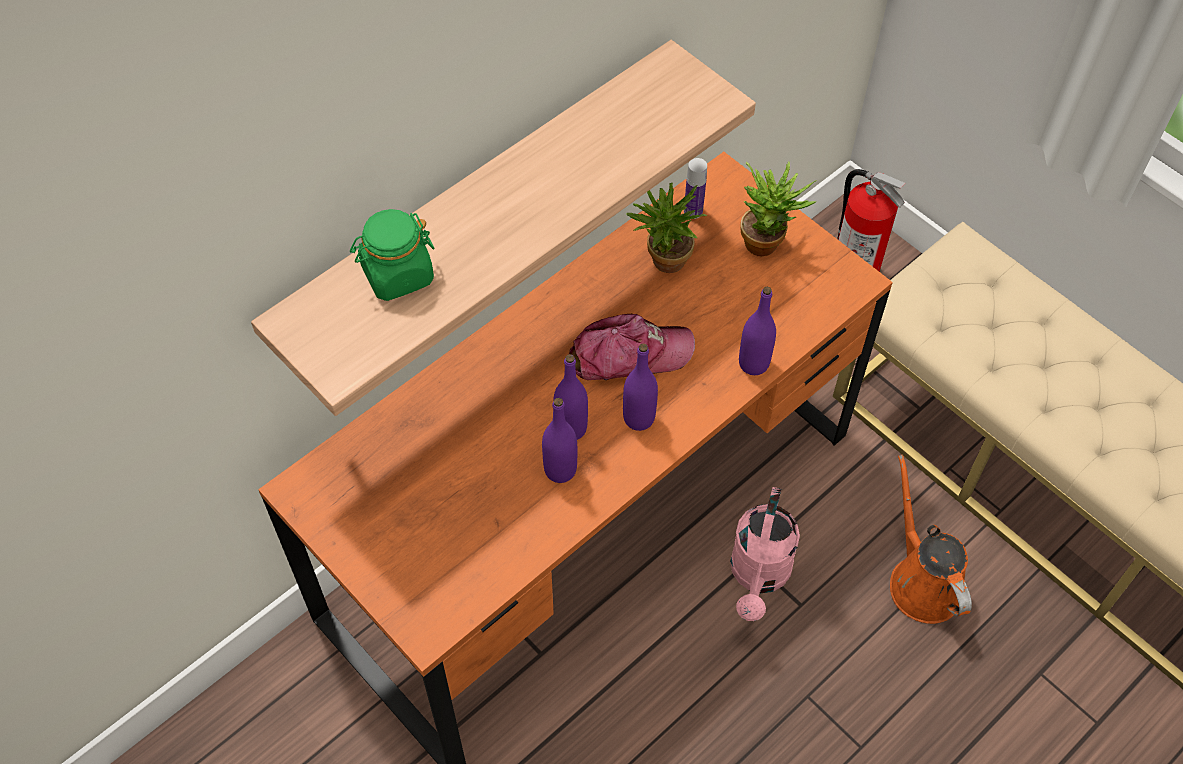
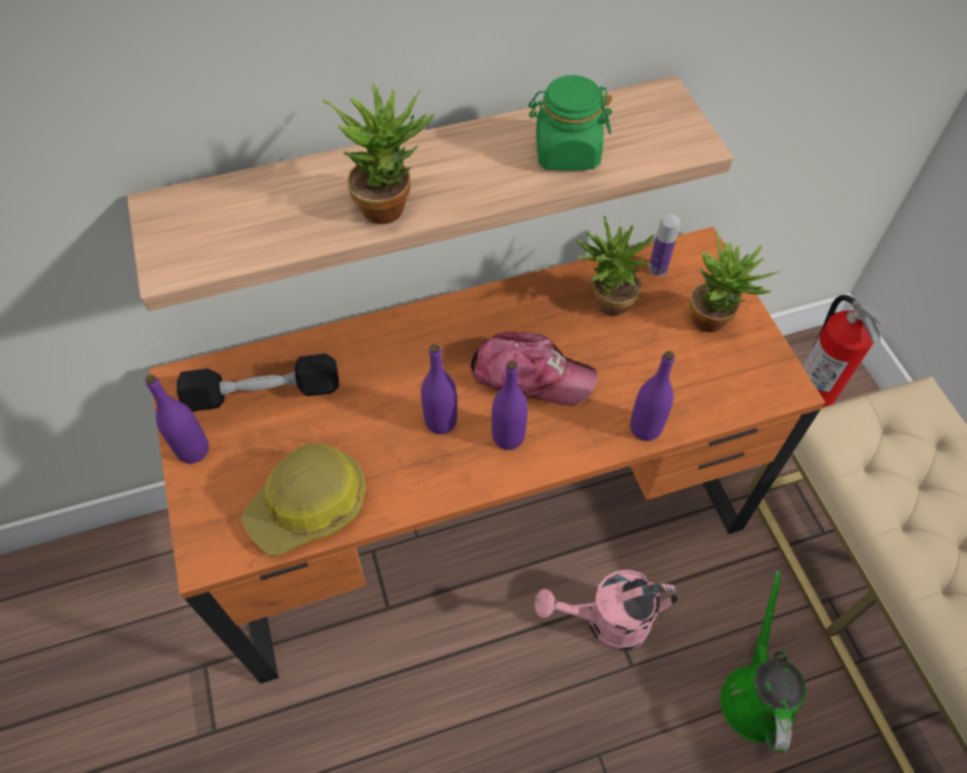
camera: 25 degrees right, 0 degrees up
(388, 468) = (263, 393): none -> black dumbbell
(397, 275) = (282, 199): green jar -> green jar (566, 152)
(494, 245) = (390, 204): none -> potted plant
(494, 549) = (309, 505): none -> hard hat
(560, 470) = (410, 456): purple bottle -> purple bottle (193, 450)
(759, 576) = (606, 622): pink watering can -> pink watering can turned 45 degrees clockwise
(921, 581) = (756, 694): orange watering can -> green watering can

